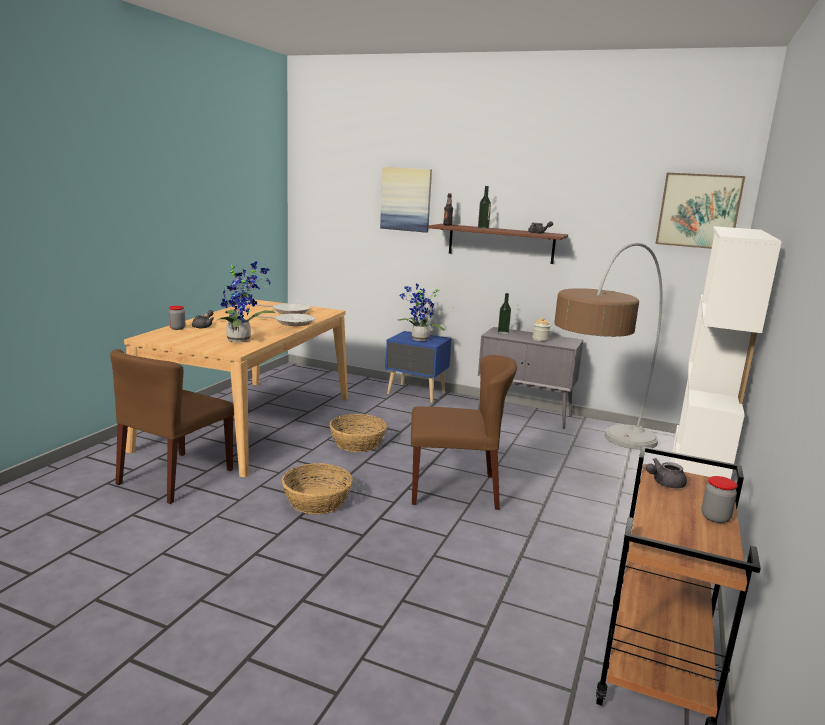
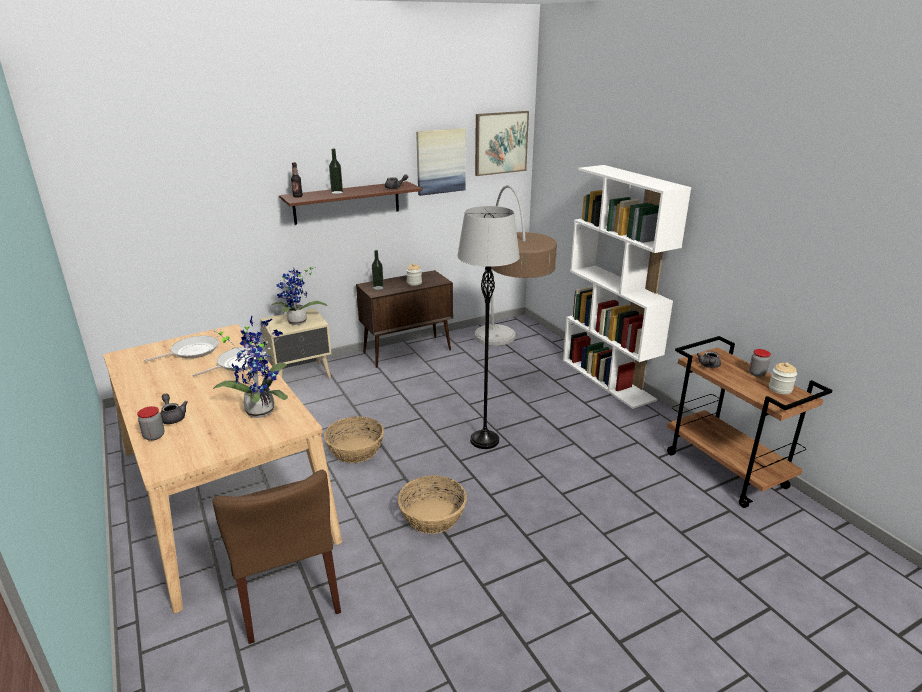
camera: 50 degrees left, 10 degrees up
(406, 199) = (230, 175): picture -> picture (440, 161)
(416, 394) = (301, 376): blue nightstand -> beige nightstand
(454, 489) = (484, 440): brown chair -> grey floor lamp
(525, 414) = (408, 351): grey cabinet -> brown cabinet
(705, 541) = (780, 389): none -> jar

